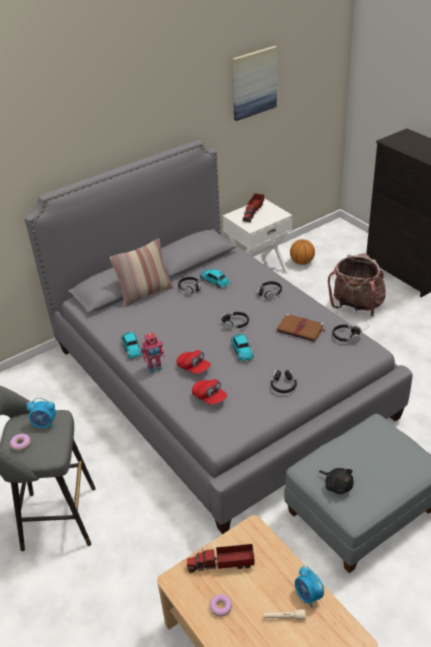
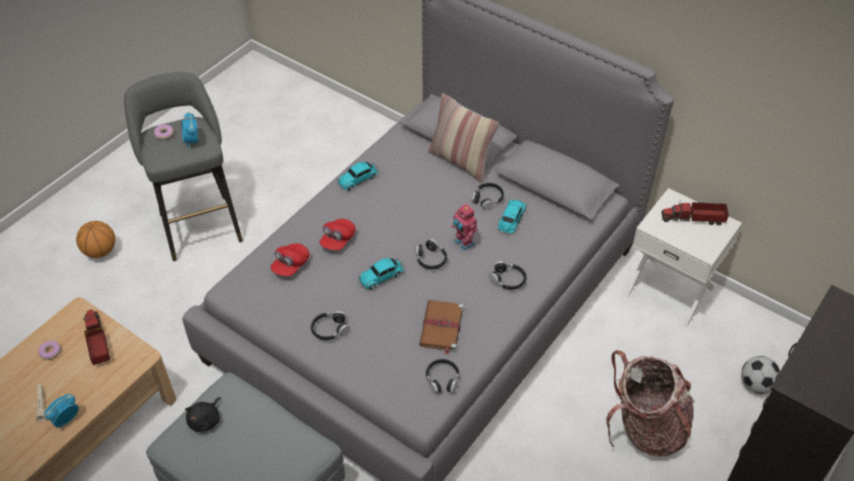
camera: 70 degrees right, 10 degrees up
(155, 368) = (329, 207): toy robot -> toy robot (463, 243)
(253, 83) = (784, 67): picture -> none
(302, 262) = (721, 339): basketball -> basketball (100, 251)
(338, 259) = (756, 385): none -> football

